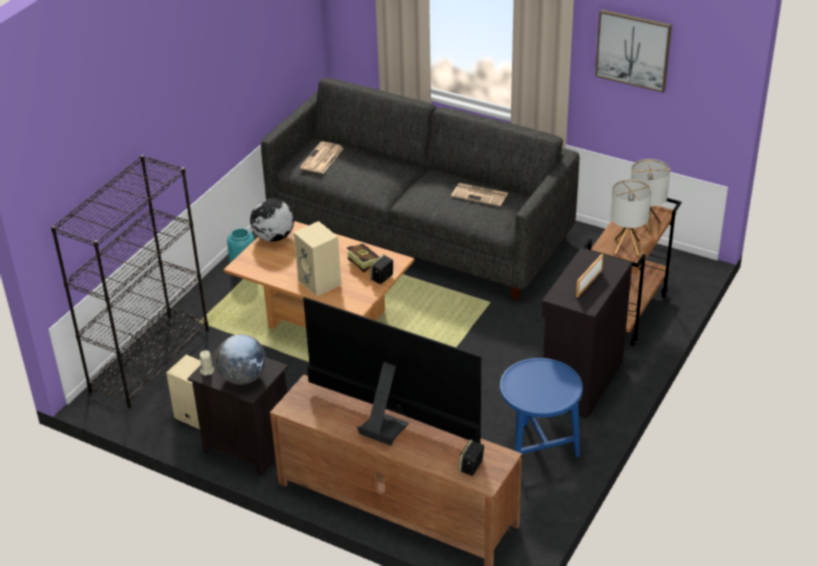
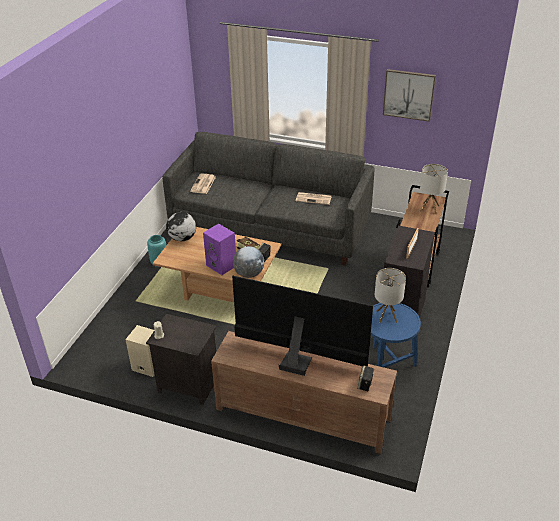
camera: 10 degrees left, 0 degrees up
(150, 359) = (106, 330): black bookcase -> none
(243, 378) = (186, 338): globe -> globe (249, 274)
(321, 282) = (222, 265): beige speaker -> purple speaker
(626, 247) = (422, 222): table lamp -> table lamp (386, 316)

